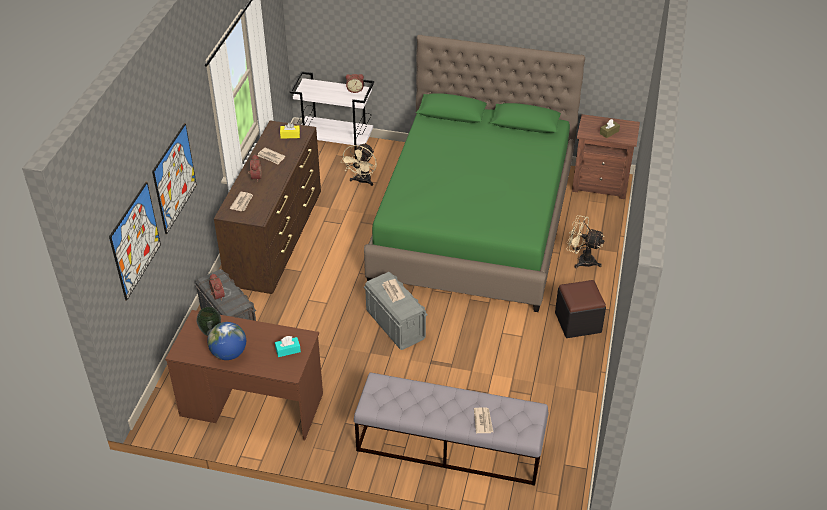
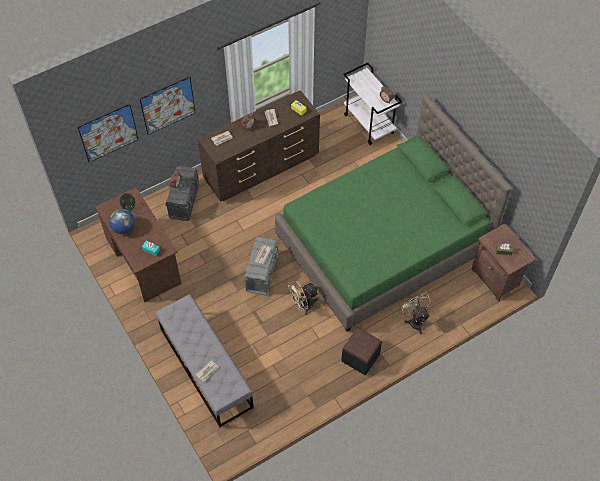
camera: 45 degrees right, 15 degrees up
(361, 181) = (353, 163): beige fan -> beige fan (303, 306)

